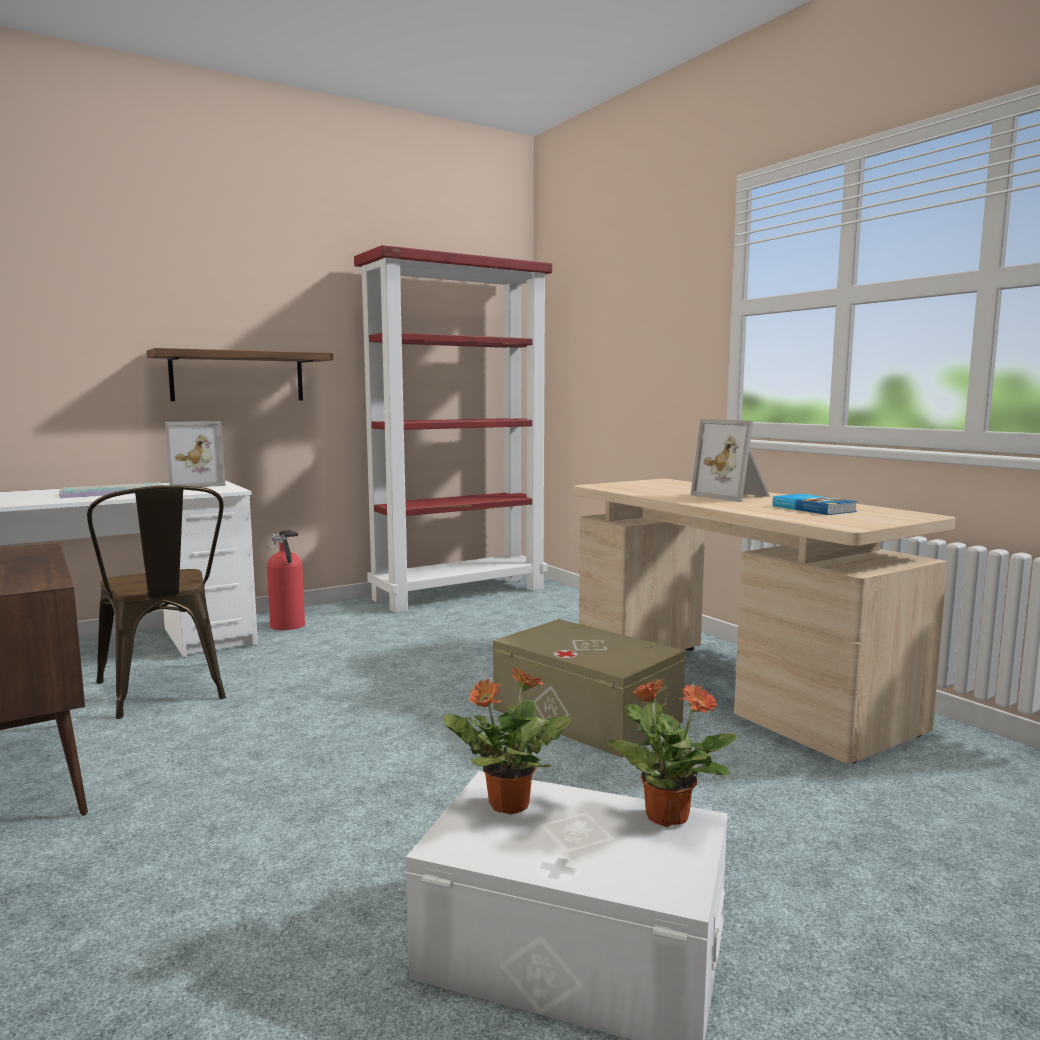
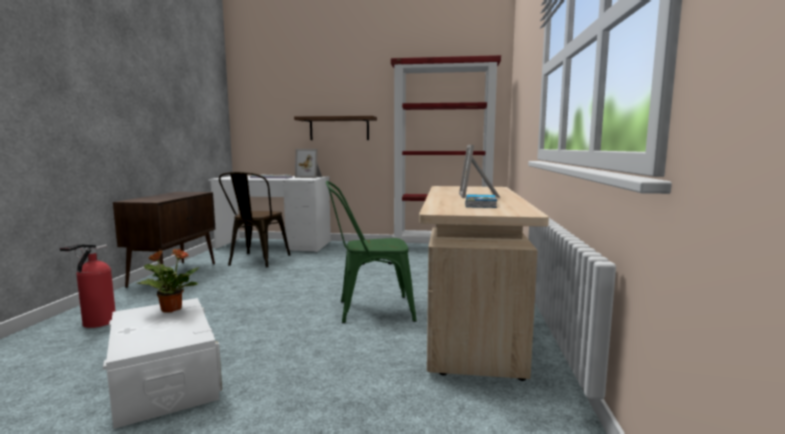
camera: 40 degrees right, 0 degrees up
(288, 626) = (342, 248): fire extinguisher -> fire extinguisher (96, 323)
(586, 715) = (368, 310): beige storage box -> green chair
(665, 815) = (195, 331): potted plant -> none

